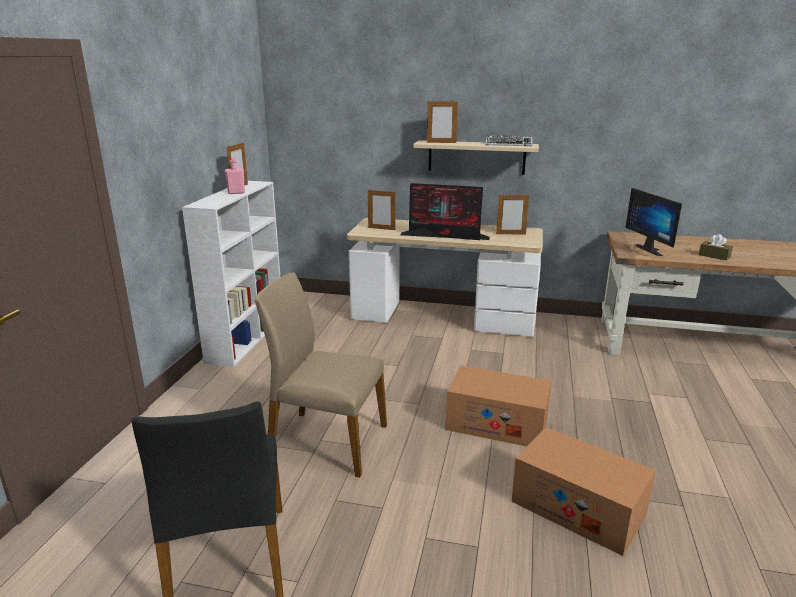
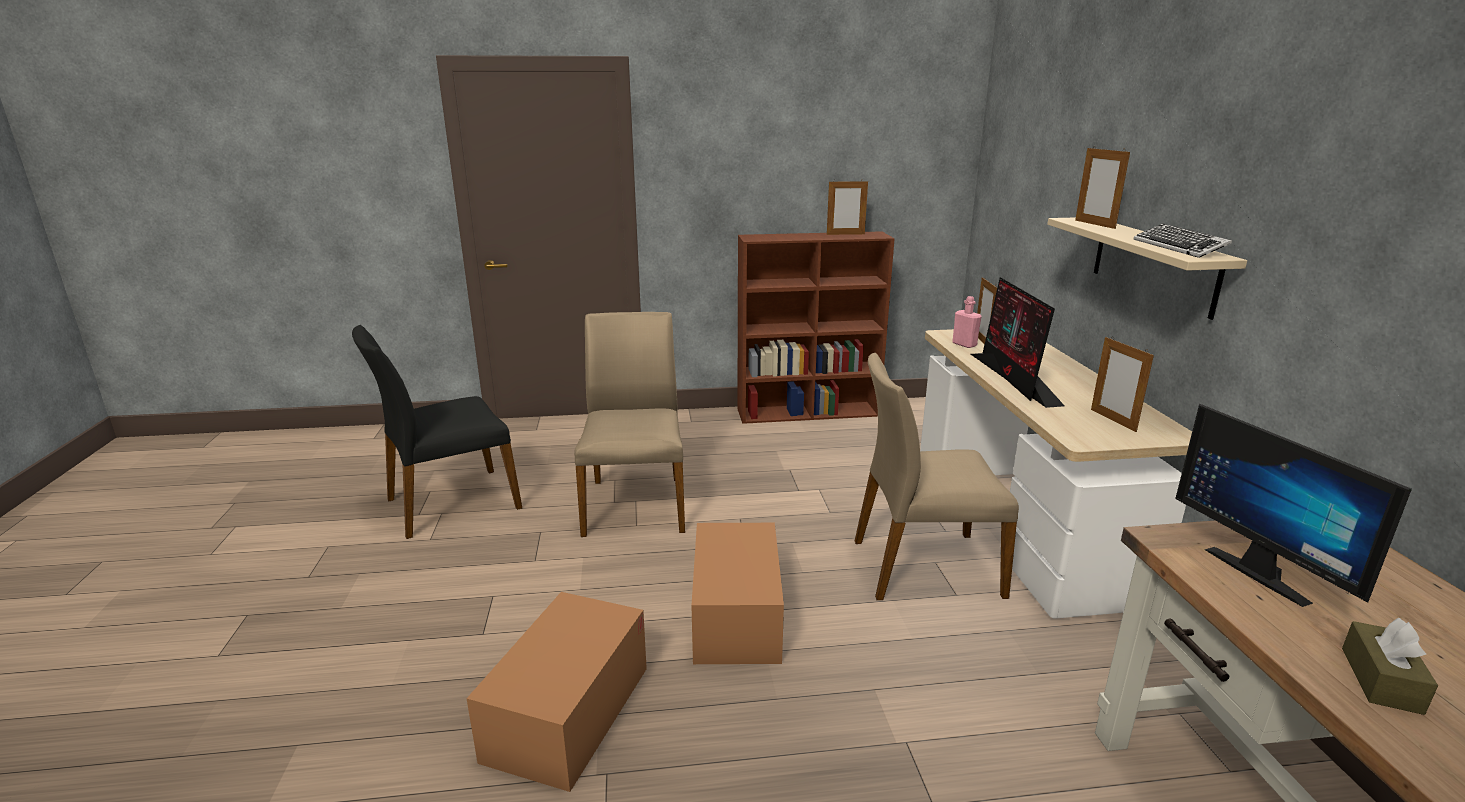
camera: 70 degrees right, 0 degrees up
(236, 193) = (818, 237): pink bottle -> pink bottle (964, 344)
(247, 337) = (809, 412): white bookcase -> brown bookcase
(473, 354) = (924, 566): none -> beige chair
(652, 249) = (1264, 572): monitor -> monitor turned 75 degrees counterclockwise

